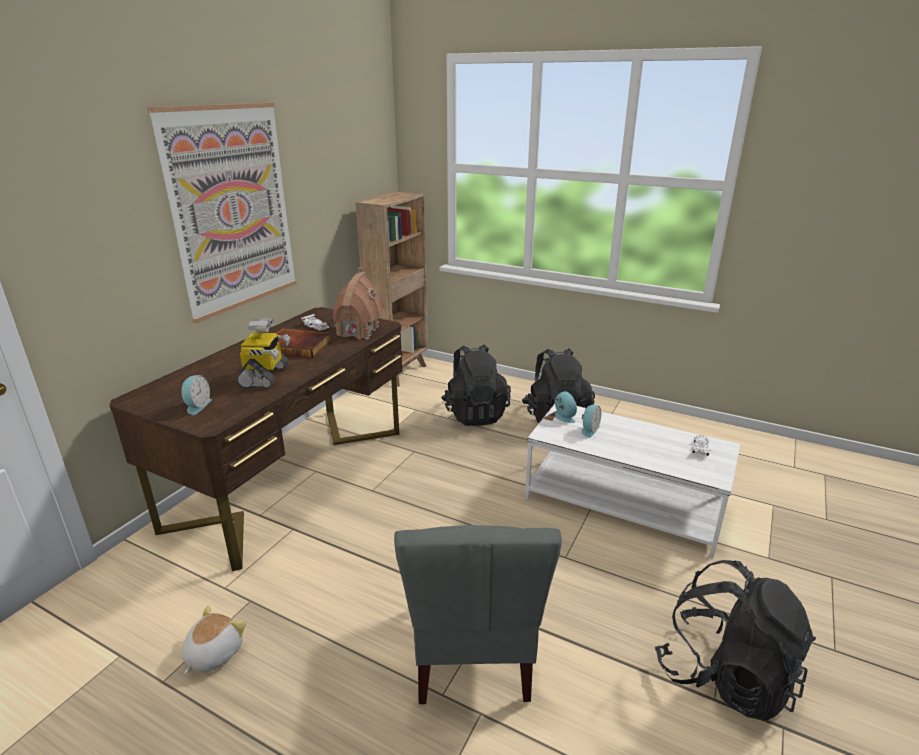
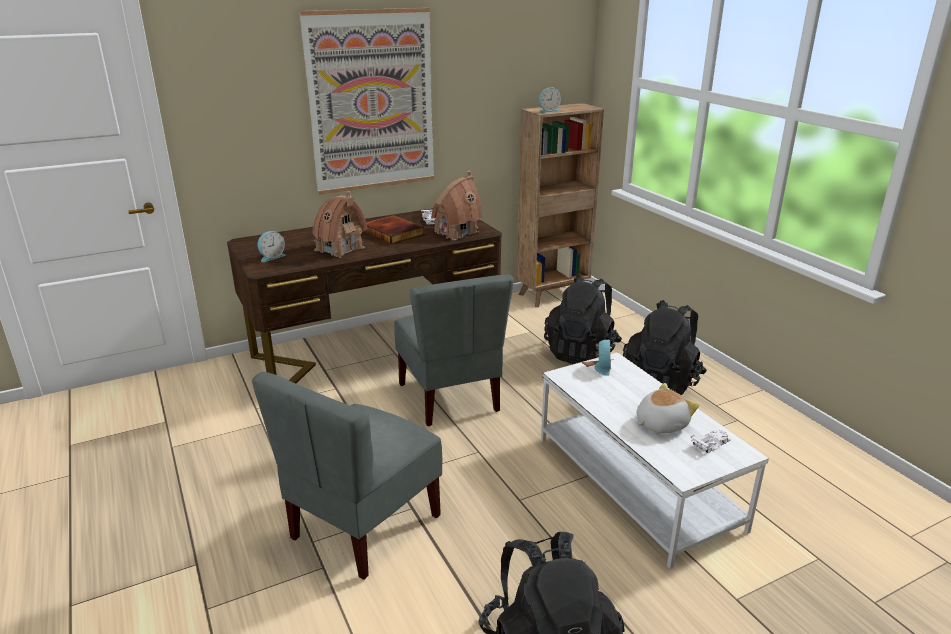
camera: 35 degrees right, 0 degrees up
(213, 653) = (210, 444): plush toy -> plush toy (660, 424)
(265, 376) = (340, 249): toy robot -> toy house
(413, 493) = (450, 397): none -> grey chair
(589, 430) = (612, 386): alarm clock -> alarm clock (548, 111)

